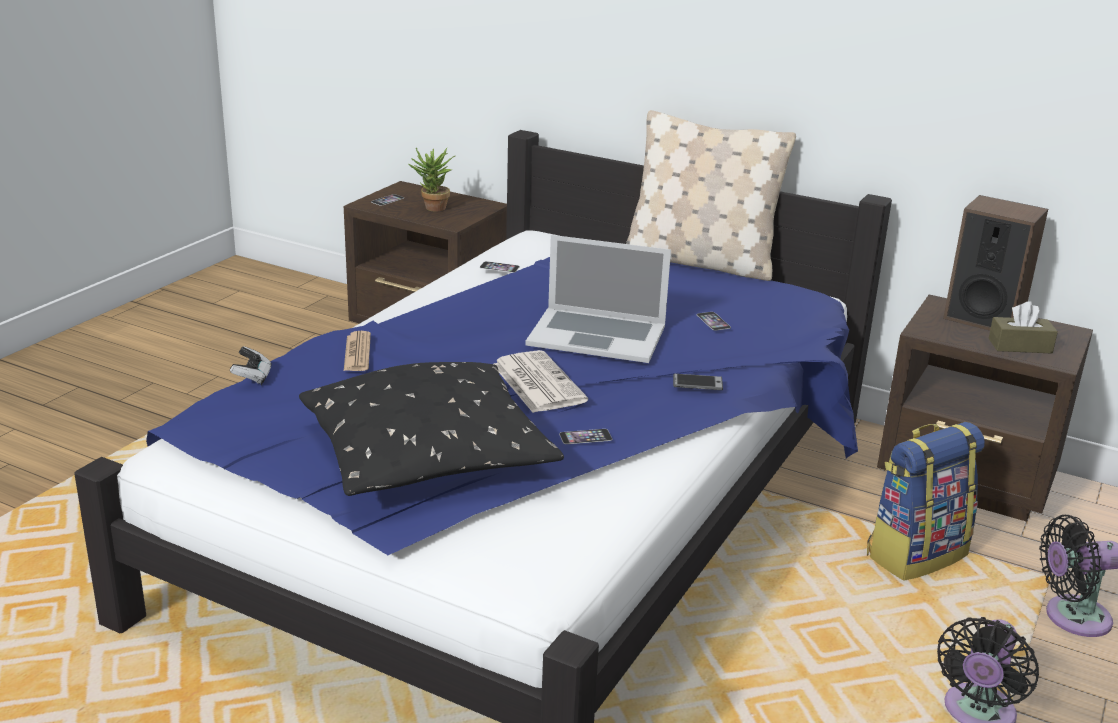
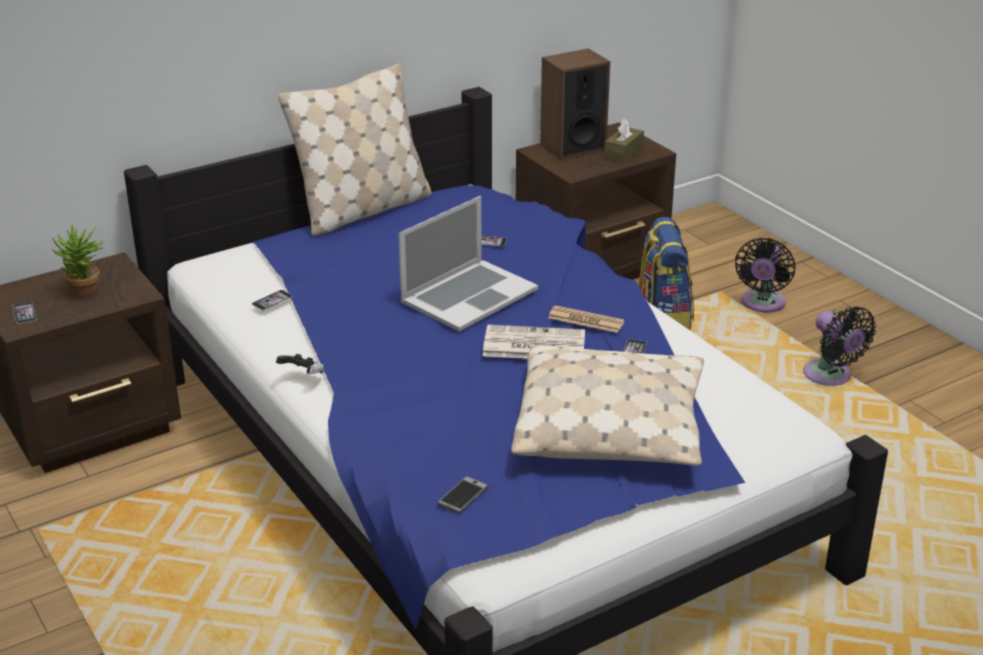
camera: 60 degrees left, 5 degrees up
(252, 377) = (392, 487): game controller -> game controller (302, 374)
(357, 353) = (397, 416): newspaper -> newspaper (586, 320)
(429, 456) = (610, 428): black pillow -> beige pillow
(697, 383) = (587, 281): phone -> phone (463, 495)

